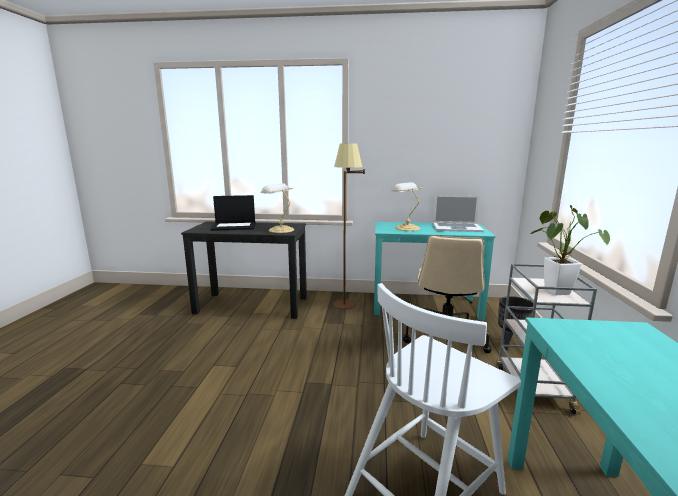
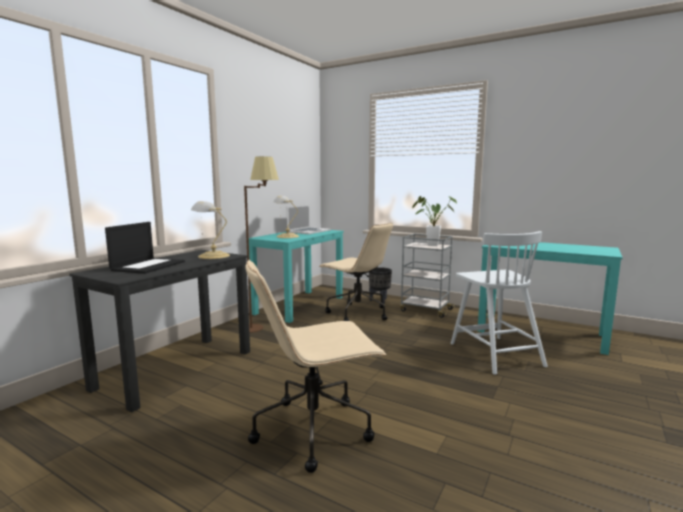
camera: 65 degrees left, 5 degrees down
(178, 383) = (315, 429): none -> beige office chair

